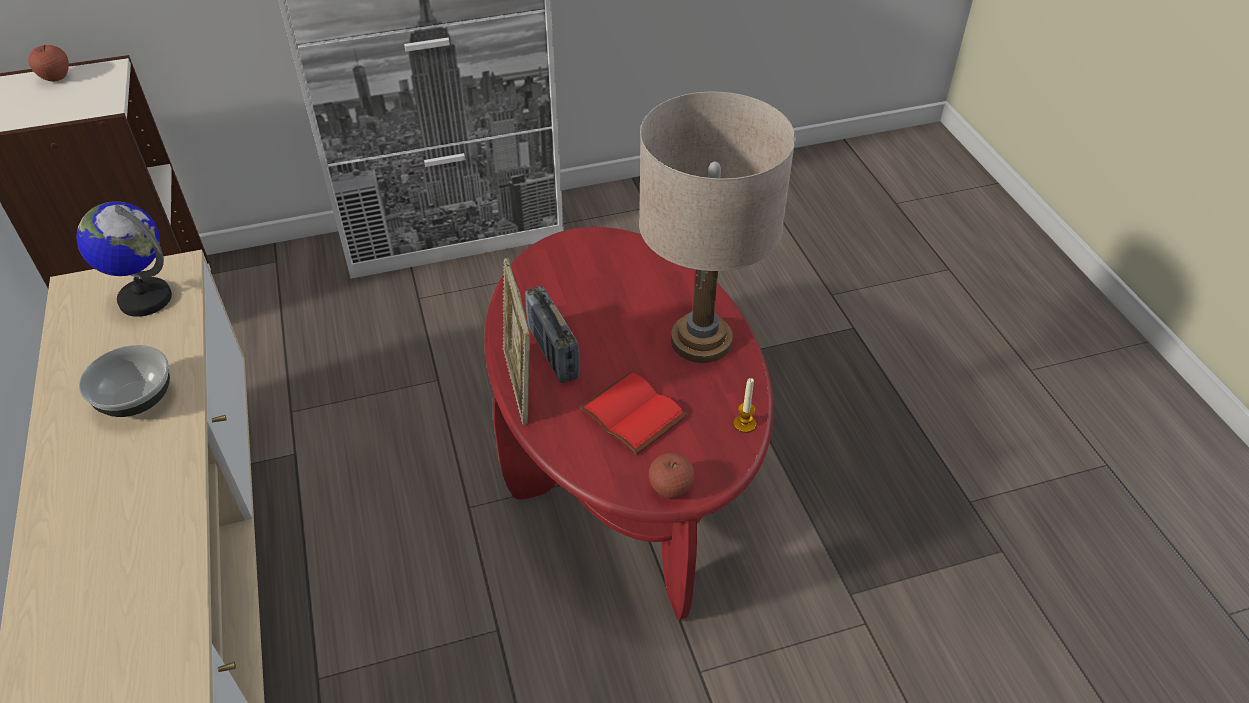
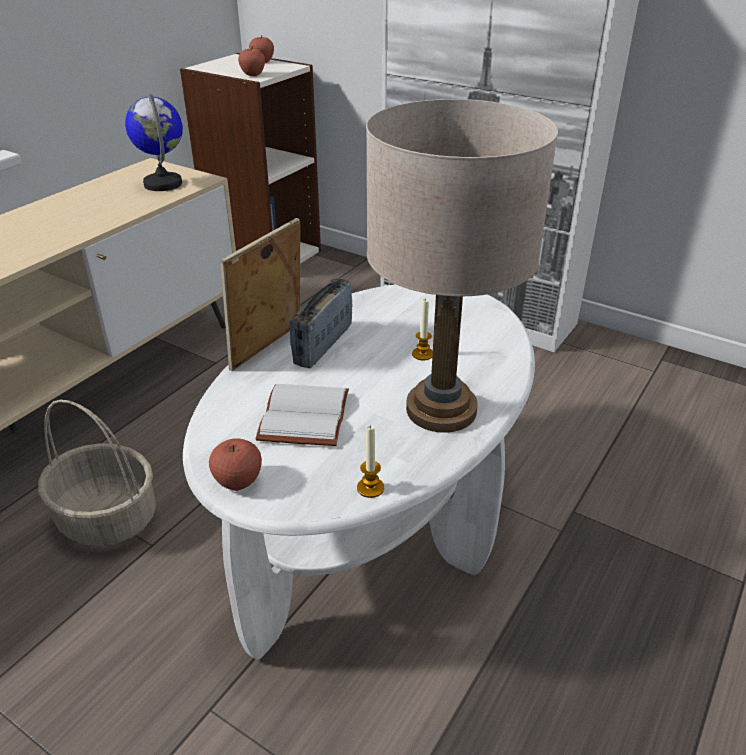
camera: 50 degrees right, 10 degrees down
(91, 105) = (253, 74): none -> apple
(136, 400) = (75, 219): bowl -> none
(427, 649) = (106, 518): none -> basket
(624, 471) = (373, 523): red coffee table -> white coffee table
(627, 309) = (422, 354): none -> candle
(630, 414) = (302, 415): red book -> white book

